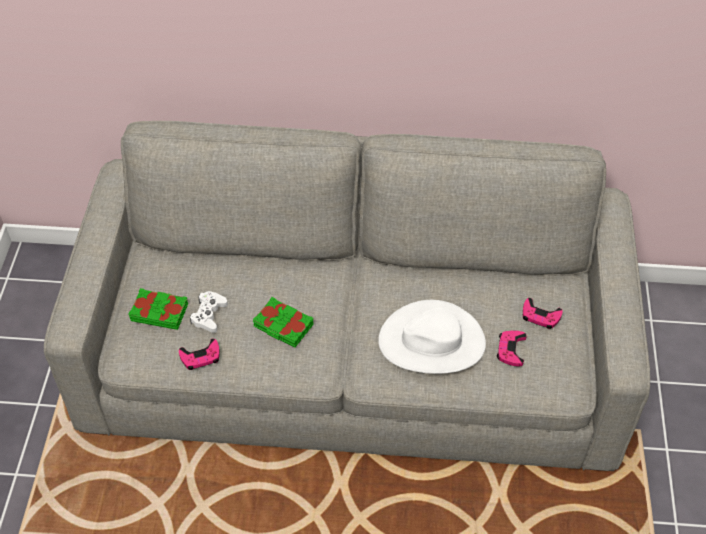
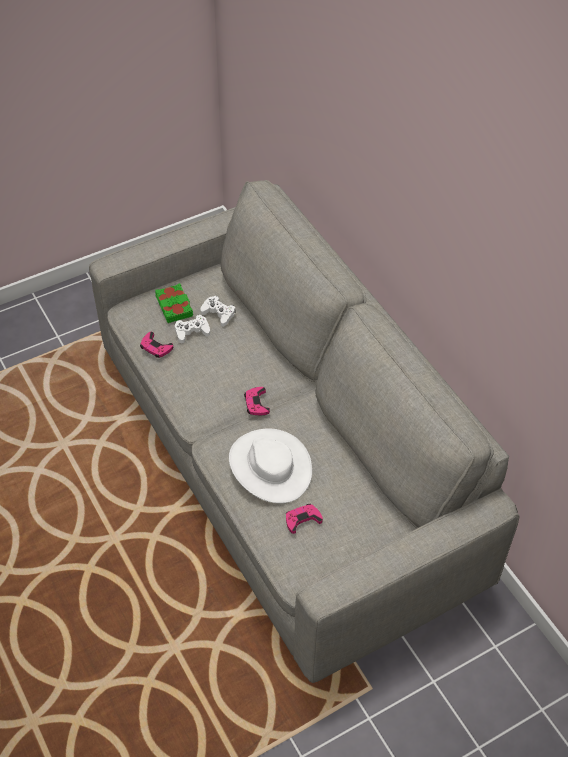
camera: 55 degrees right, 0 degrees up
(205, 281) = (218, 314): none -> white game controller
(283, 326) = (214, 375): green book -> none
(540, 316) = (352, 524): pink game controller -> pink game controller (256, 403)

